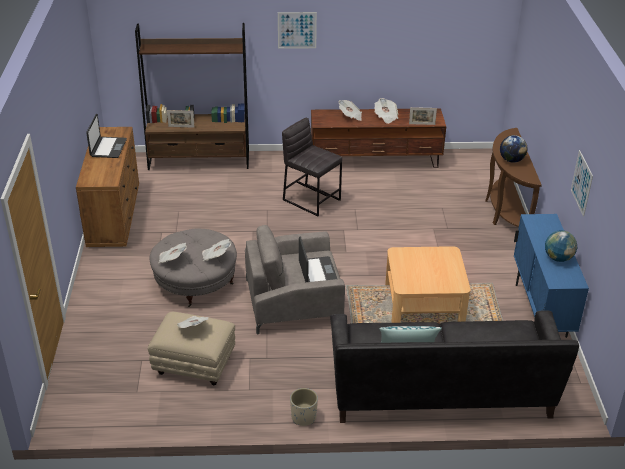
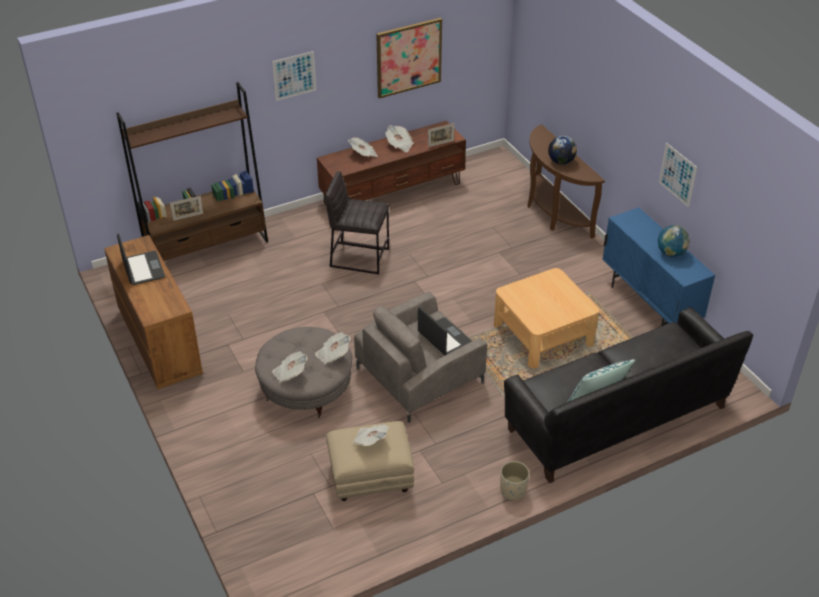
camera: 25 degrees left, 5 degrees up
(408, 40) = (408, 57): none -> picture

